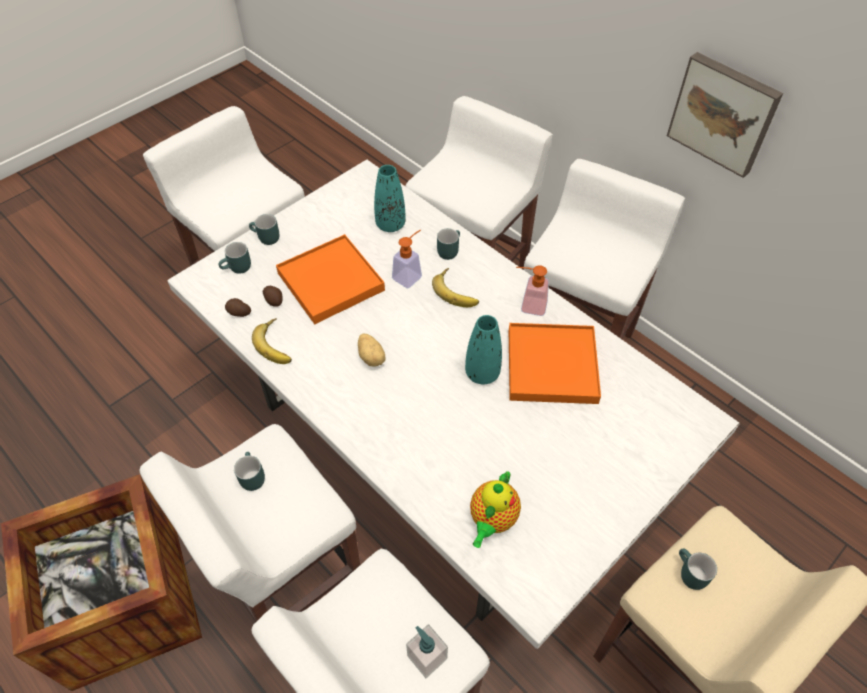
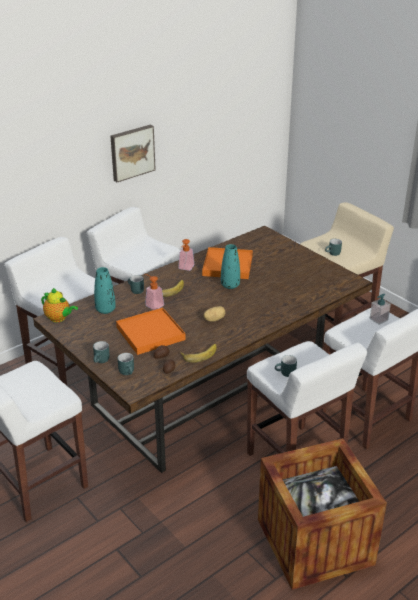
camera: 85 degrees left, 20 degrees down
(434, 450) = (209, 393): white dining table -> brown dining table
(492, 520) = (316, 289): teapot -> teapot (59, 318)

